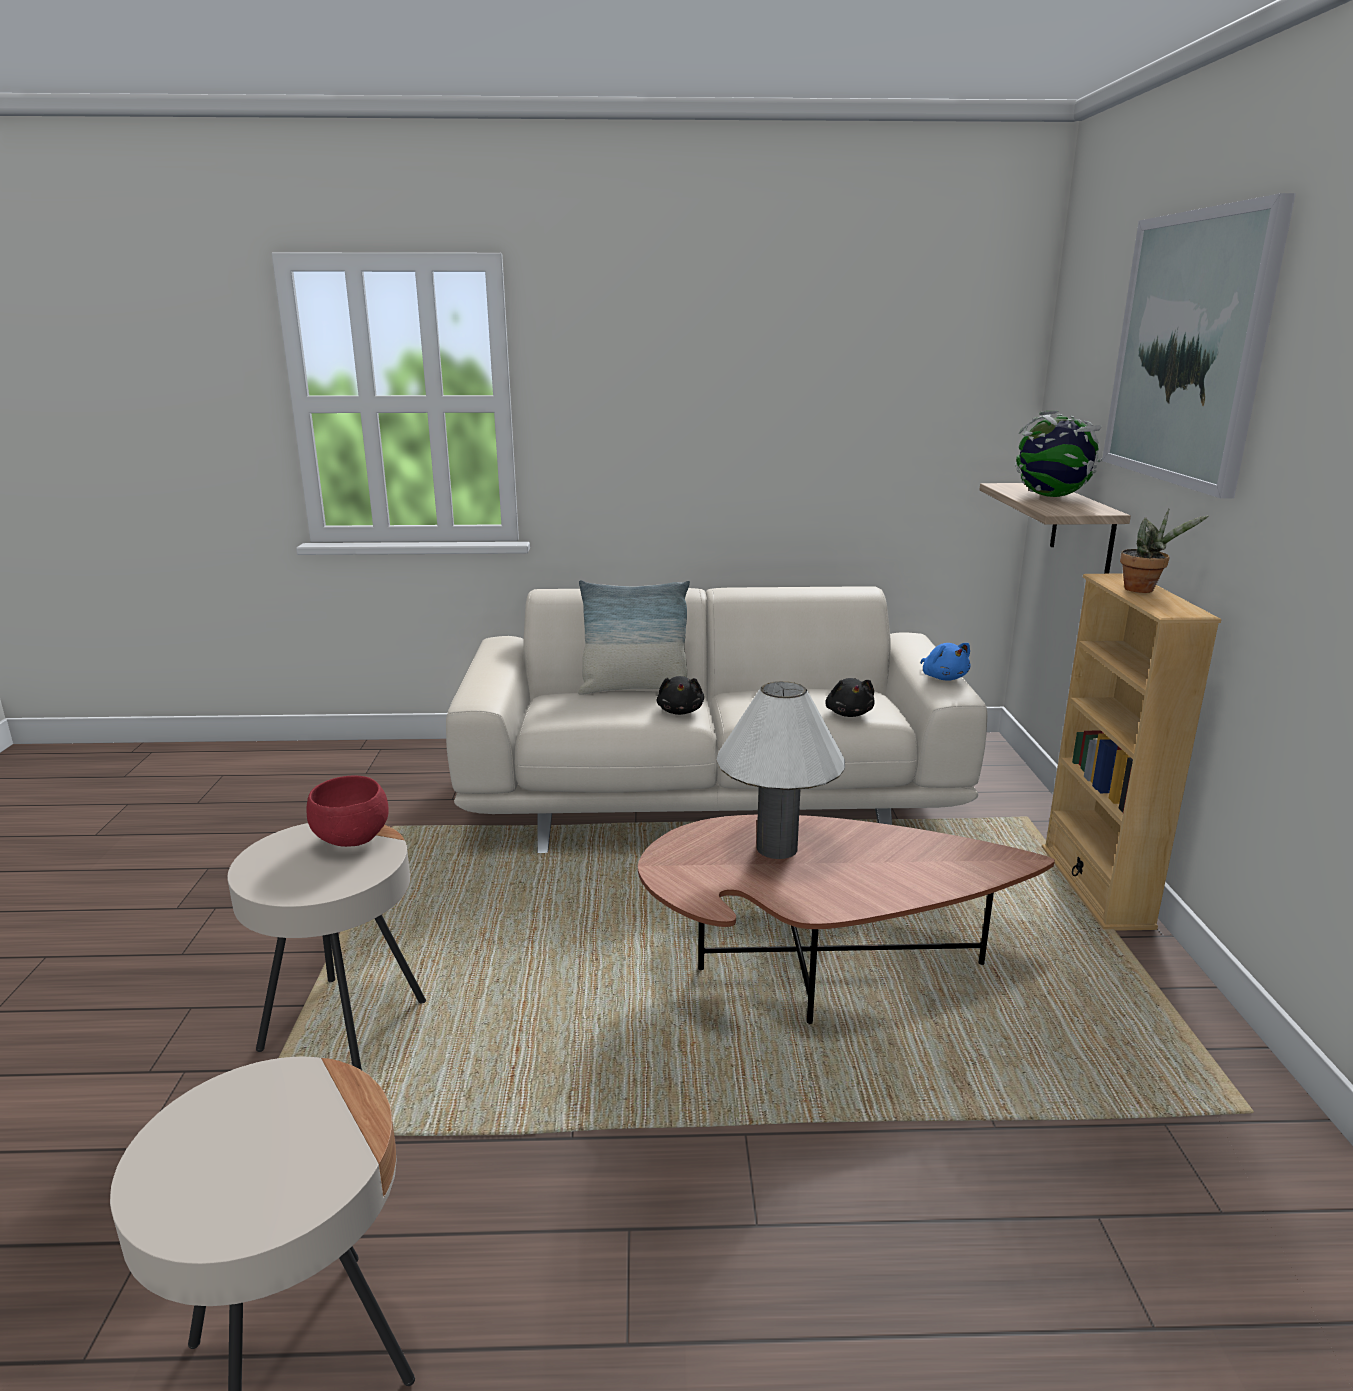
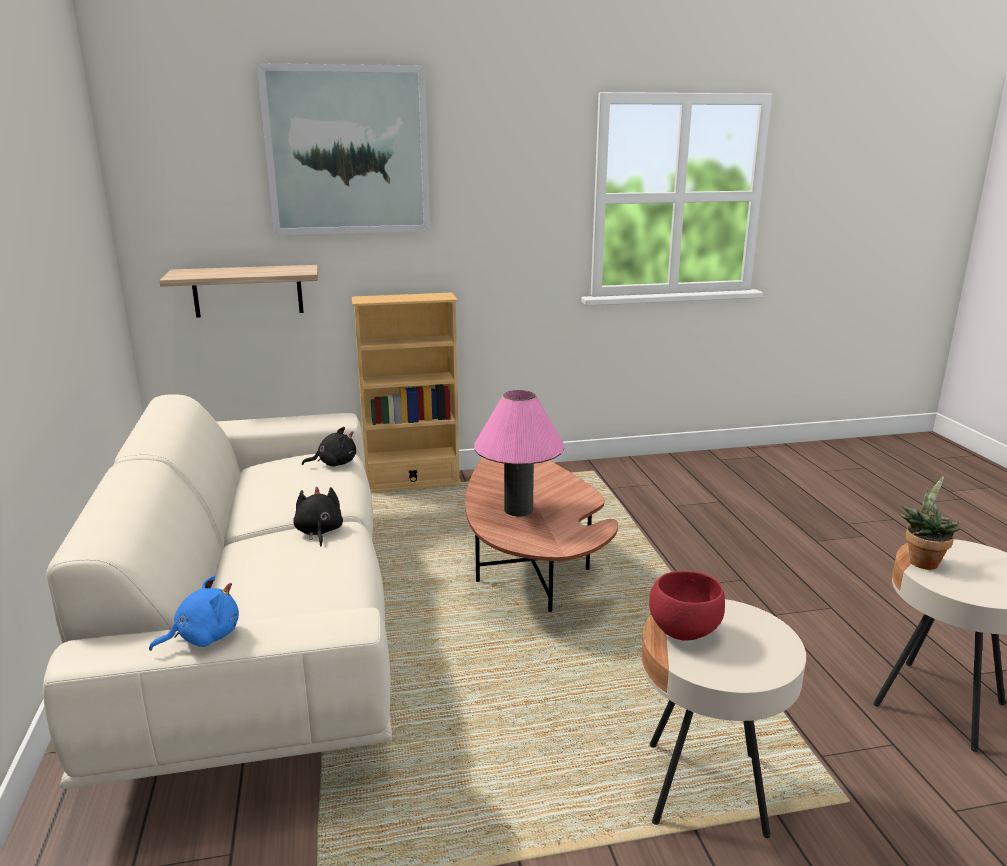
camera: 100 degrees left, 0 degrees up
(635, 688) = (227, 570): pillow -> none
(680, 711) = (319, 532): black plush toy -> black plush toy turned 90 degrees counterclockwise
(777, 848) = (518, 509): white table lamp -> pink table lamp
(943, 677) = (299, 419): blue plush toy -> blue plush toy (203, 637)
(1052, 496) = (241, 271): globe -> none
(1143, 589) = (396, 297): potted plant -> potted plant (921, 561)

